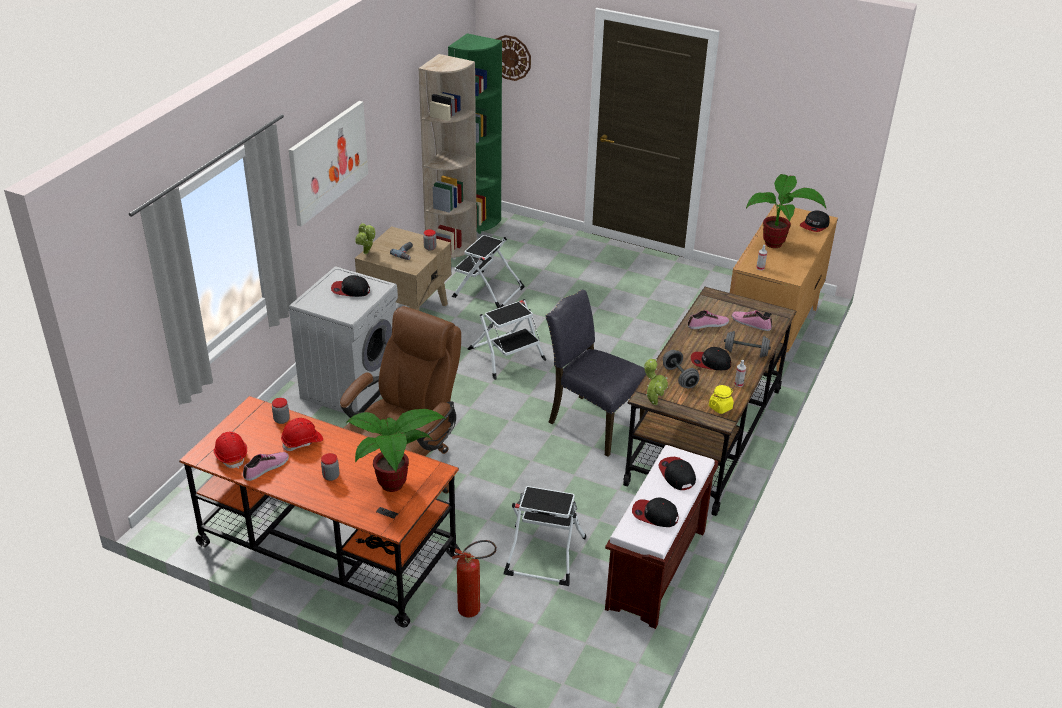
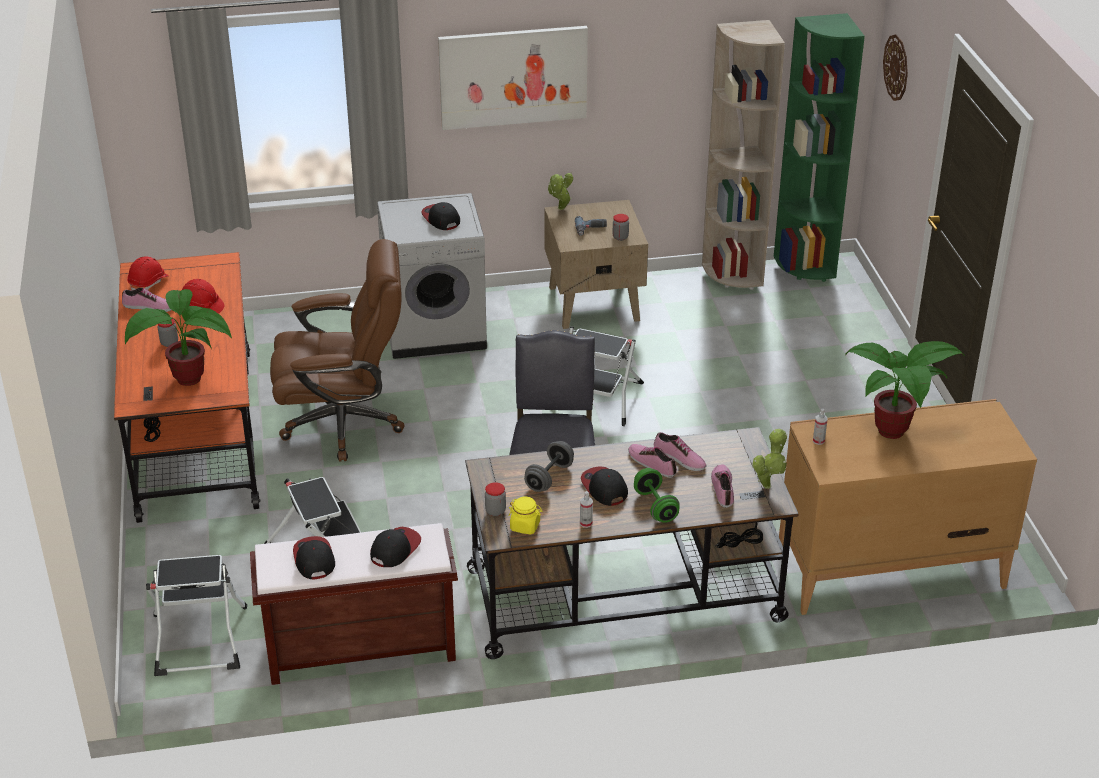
camera: 55 degrees right, 0 degrees up
(281, 420) = (222, 283): jar -> jar (495, 511)
(474, 609) = (196, 553): fire extinguisher -> none
(487, 290) = (699, 333): step ladder -> step ladder (199, 637)
(653, 402) = (483, 477): potted plant -> potted plant (768, 484)
(703, 335) = (652, 463): none -> shoe
(745, 353) = (655, 506): grey dumbbell -> green dumbbell
(814, 226) = (985, 448): cap -> none

